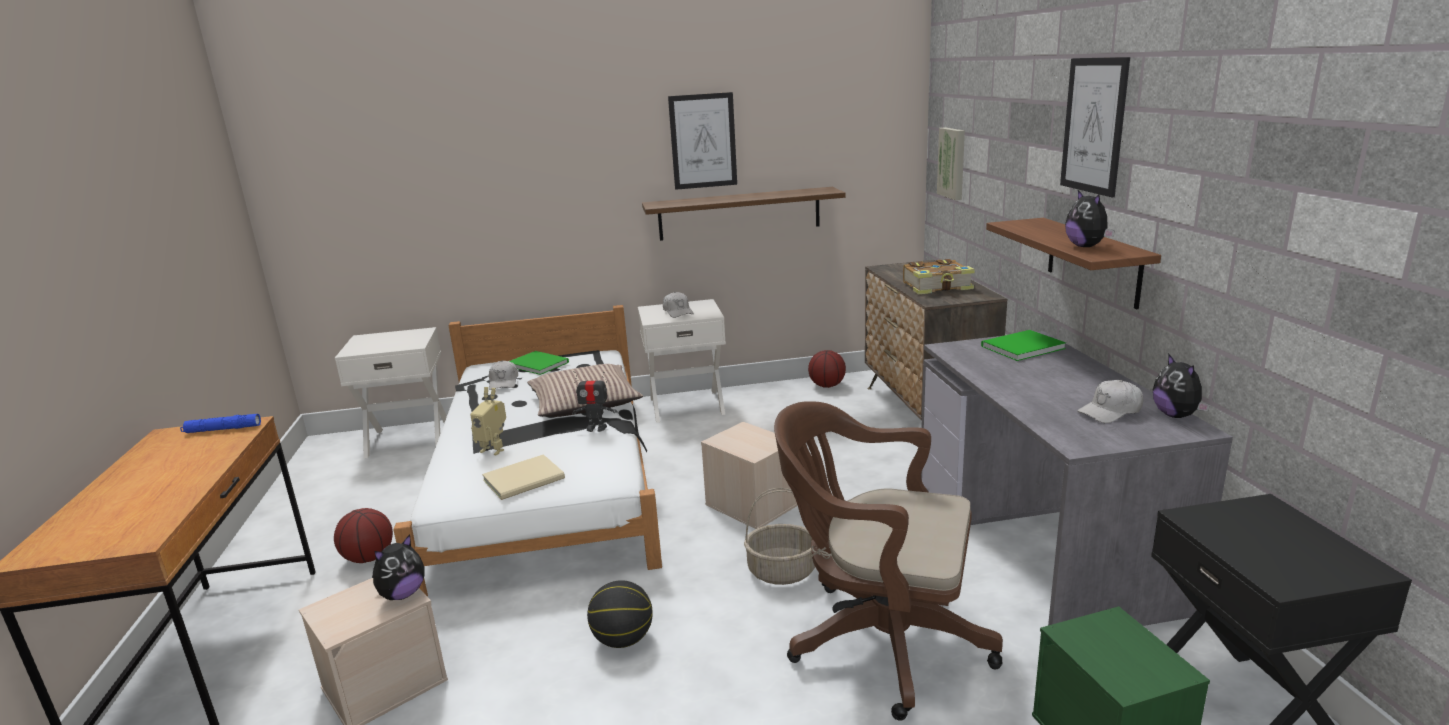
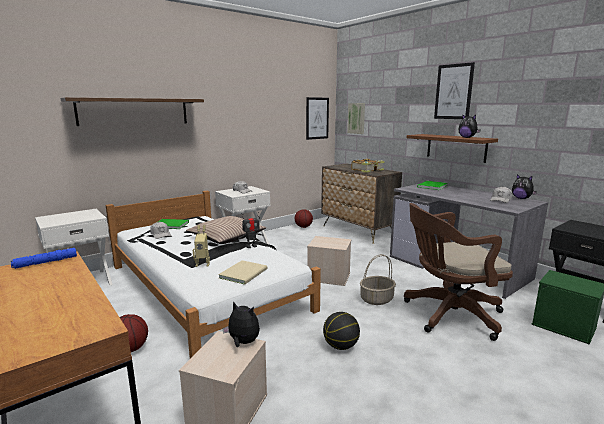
camera: 30 degrees left, 5 degrees down
(402, 594) = (243, 342): plush toy -> plush toy turned 75 degrees counterclockwise
(703, 141) = (247, 103): picture -> picture (317, 118)
(739, 213) = (262, 141): shelf -> shelf (134, 111)

